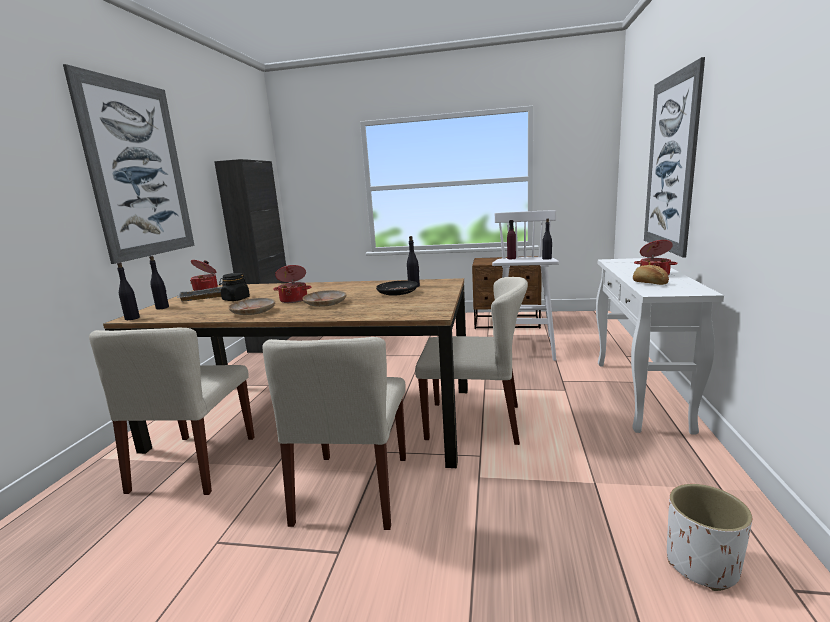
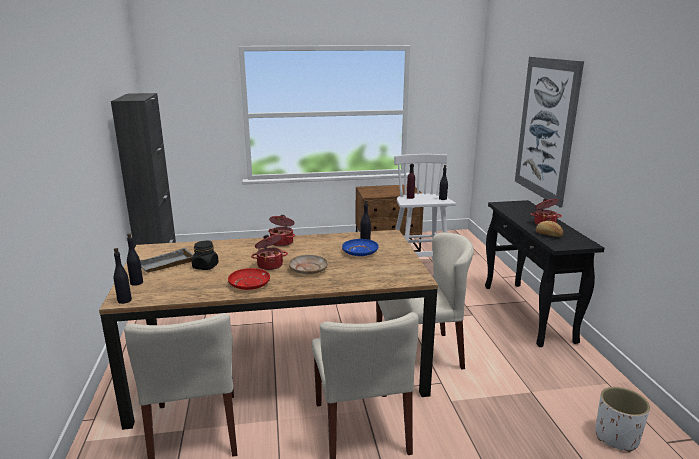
camera: 20 degrees left, 5 degrees up
(138, 170) = (70, 131): picture -> none
(206, 289) = (147, 251): cooking pot -> cooking pot (282, 242)
(253, 312) = (249, 284): beige plate -> red plate
(397, 293) = (360, 252): black plate -> blue plate
(640, 394) = (528, 313): white console table -> black console table

